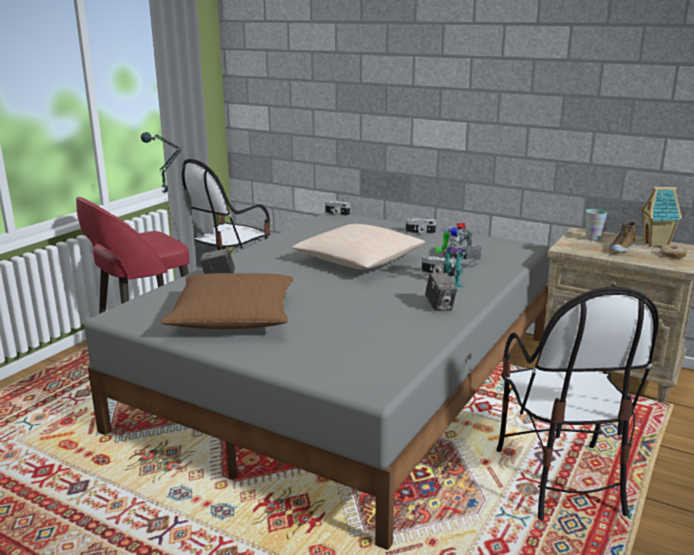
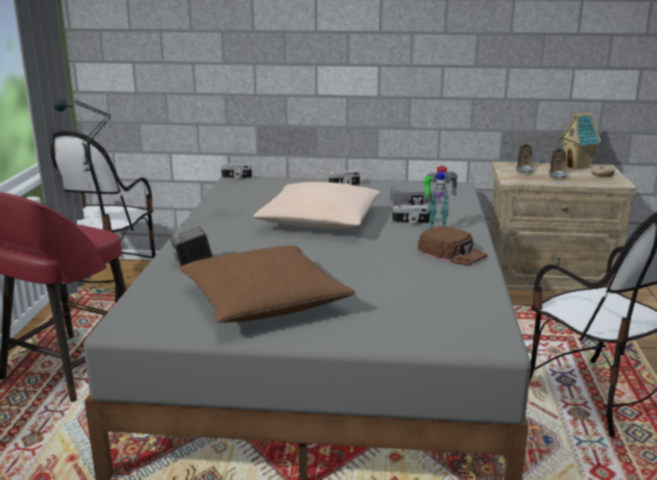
camera: 25 degrees left, 0 degrees up
(440, 306) = (452, 253): camera -> brown cap
(593, 238) = (524, 169): cup -> shoe

